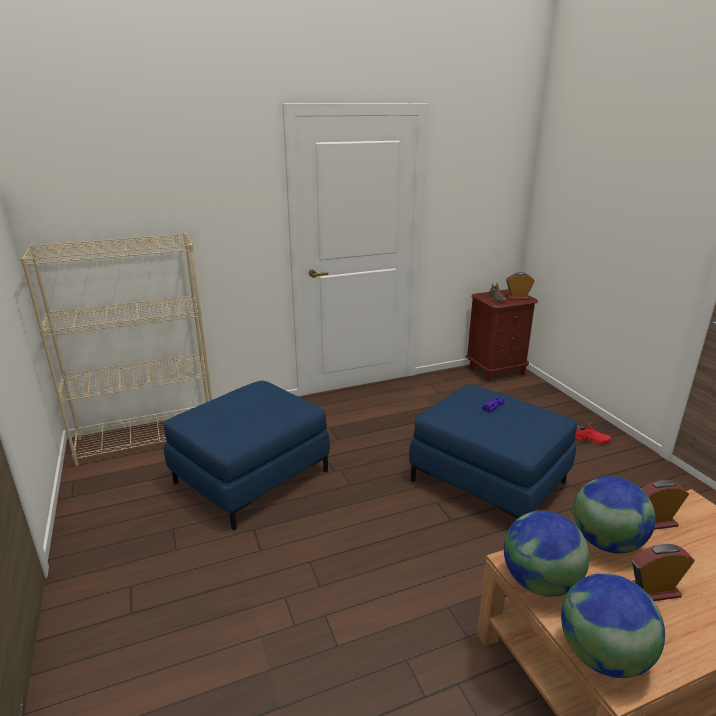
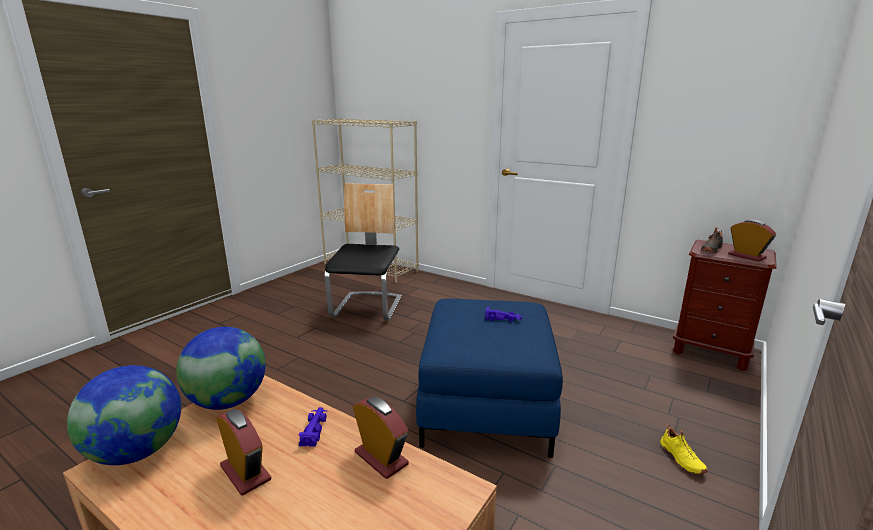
camera: 55 degrees right, 5 degrees down
(251, 476) = (368, 307): blue ottoman -> chair
(590, 440) = (680, 459): red shoe -> yellow shoe
(606, 542) = (314, 429): globe -> purple toy car

